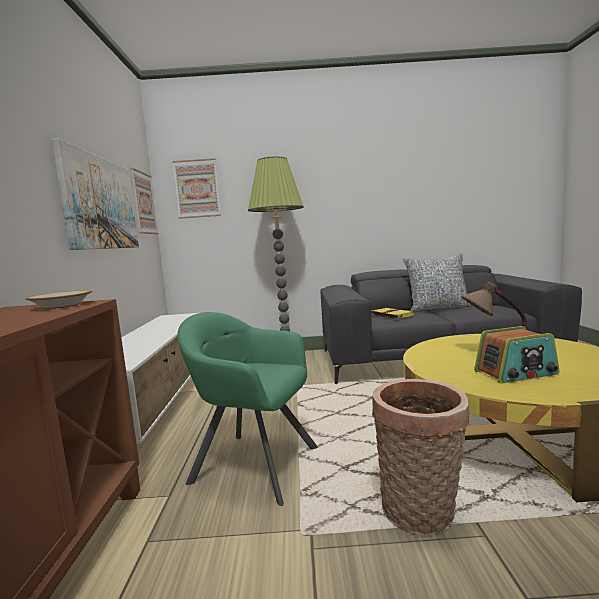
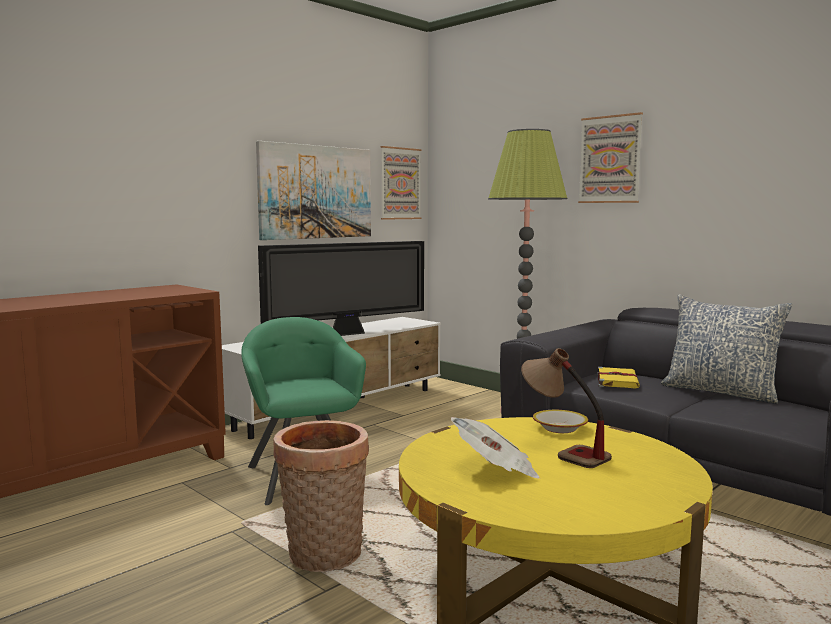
camera: 45 degrees right, 0 degrees up
(61, 306) = (182, 290): bowl -> bowl (560, 428)
(161, 333) = (348, 334): none -> television
(197, 189) = (468, 164): picture -> picture (610, 159)
(516, 373) = (496, 470): radio -> newspaper

